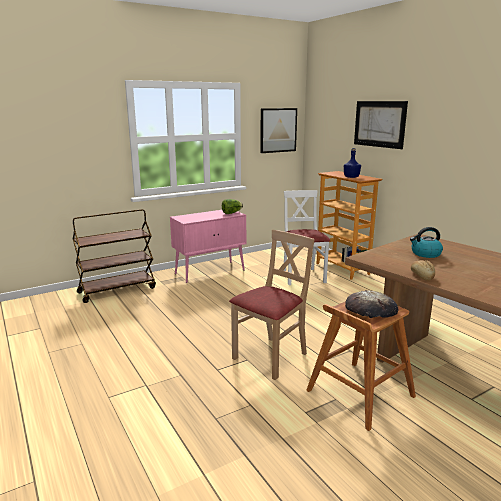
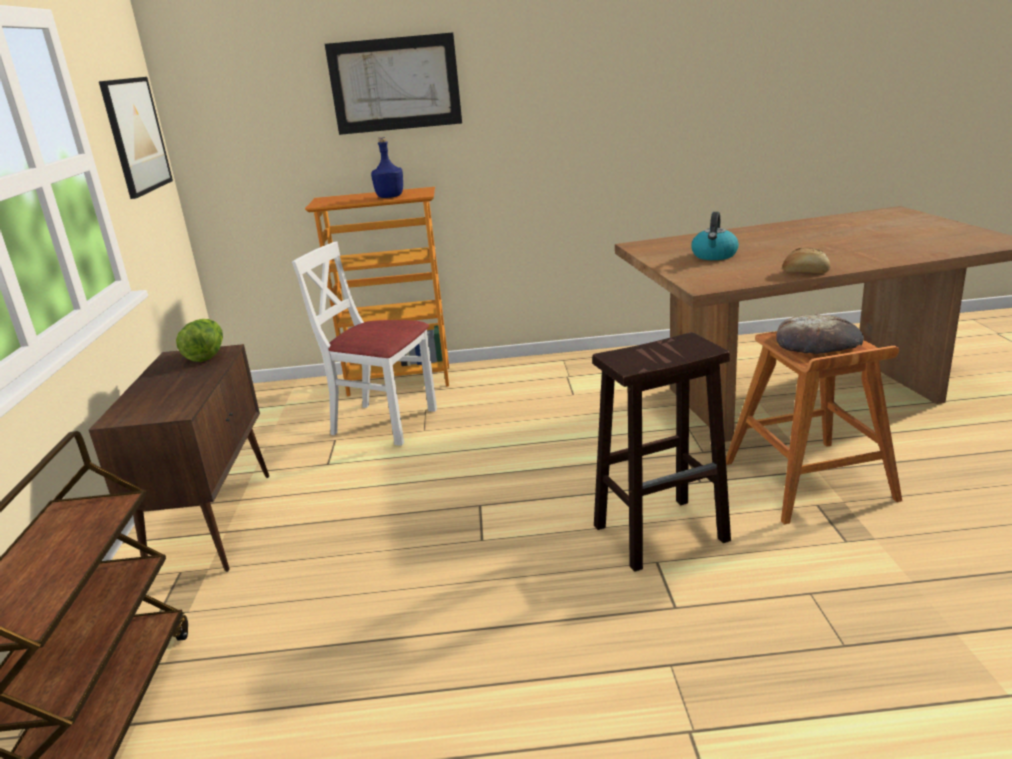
camera: 60 degrees left, 5 degrees up
(210, 272) = (213, 522): pink cabinet -> brown cabinet
(271, 357) = (662, 532): beige chair -> brown stool

